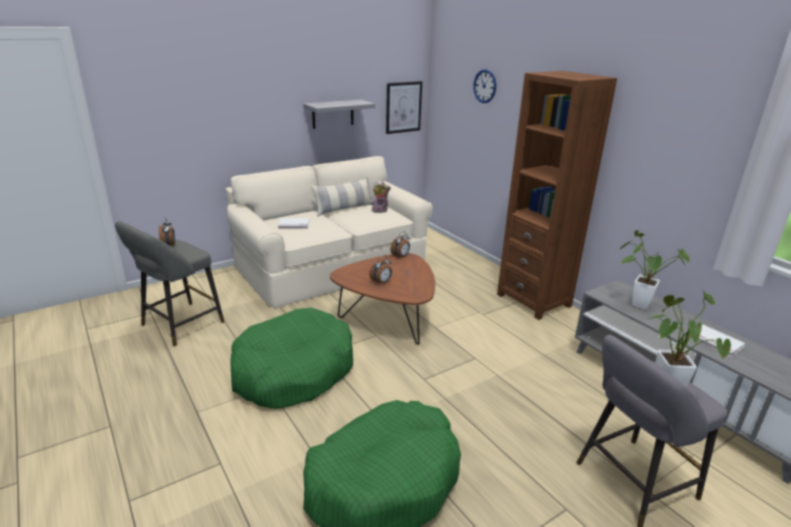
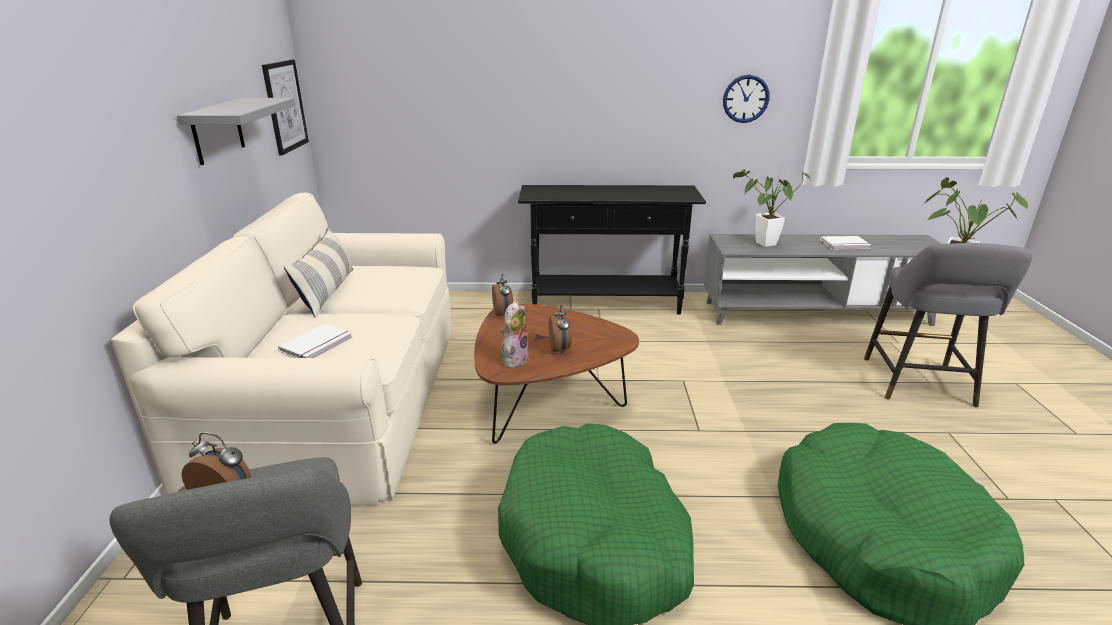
camera: 55 degrees left, 0 degrees up
(380, 210) = (380, 272): plush toy -> plush toy (514, 359)
(485, 86) = (434, 49): wall clock -> wall clock (745, 99)
(533, 300) = (606, 304): brown bookcase -> black console table

